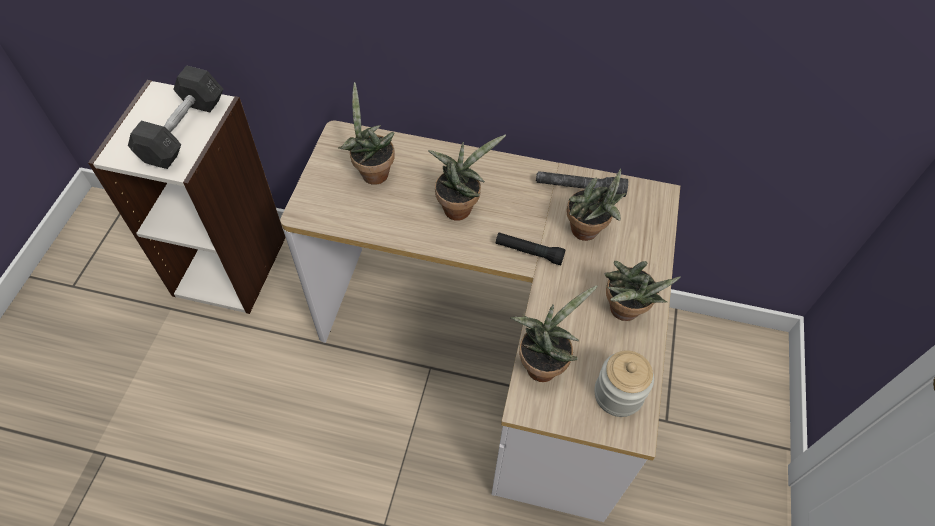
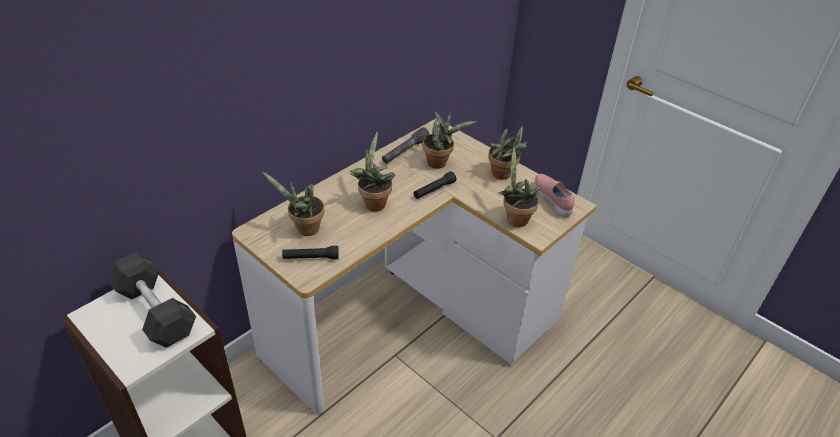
camera: 60 degrees left, 15 degrees down
(333, 200) = (311, 258): none -> black flashlight
(618, 394) = (553, 200): jar -> pink shoe

